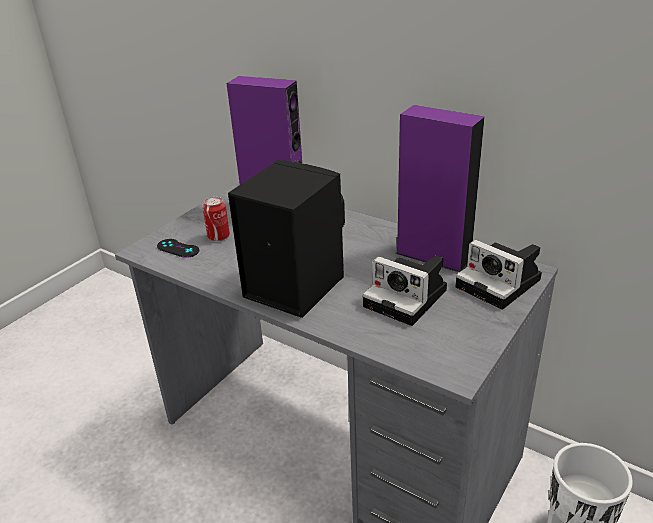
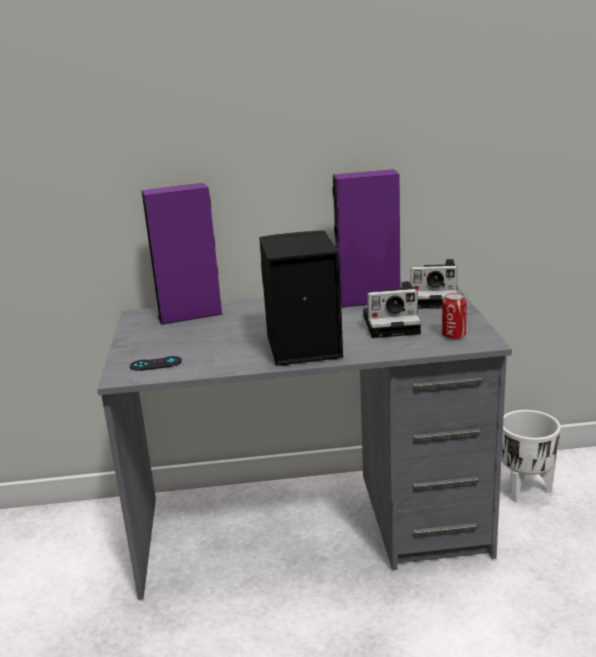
camera: 40 degrees left, 10 degrees down
(218, 237) = (179, 345): can -> can (453, 336)

